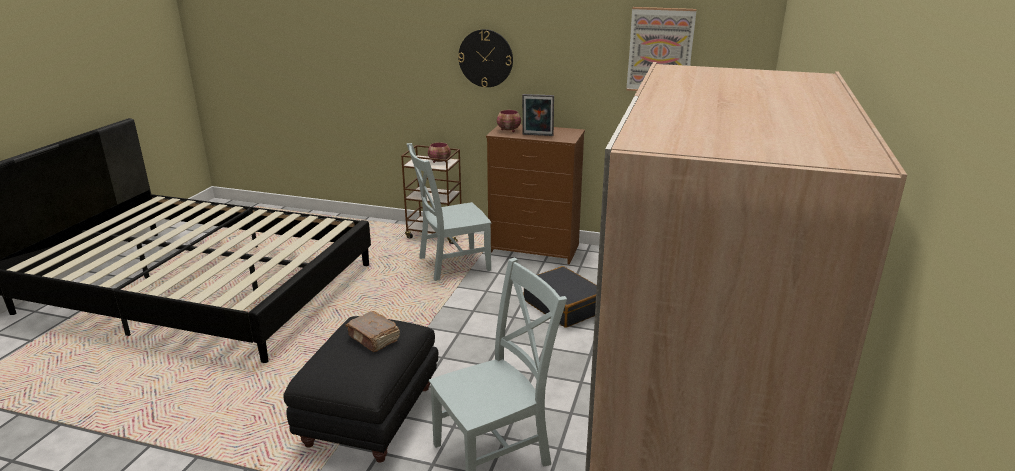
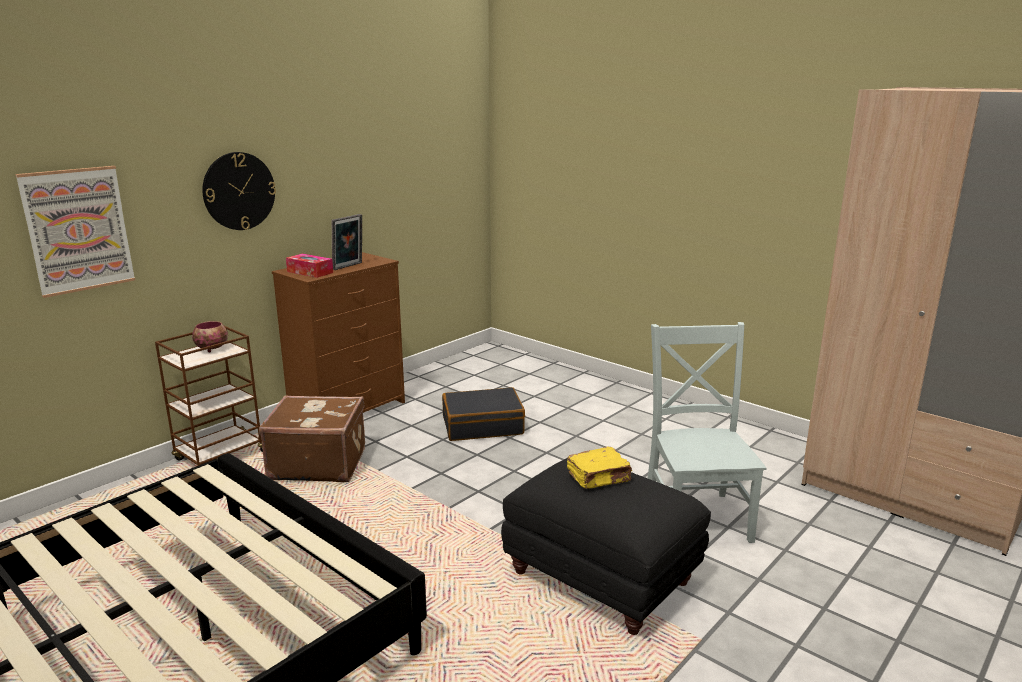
camera: 65 degrees left, 5 degrees down
(374, 339) = (599, 478): brown book -> yellow book
(451, 264) = (318, 463): grey chair -> brown suitcase
(509, 130) = (310, 272): bowl -> tissue box
(660, 50) = (412, 151): picture -> picture (78, 230)

